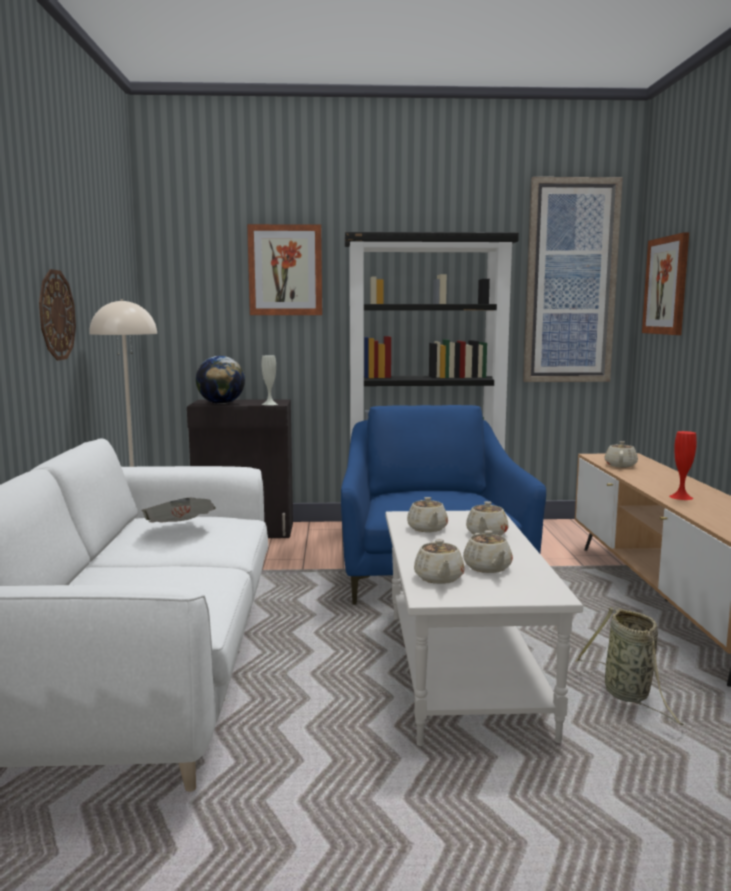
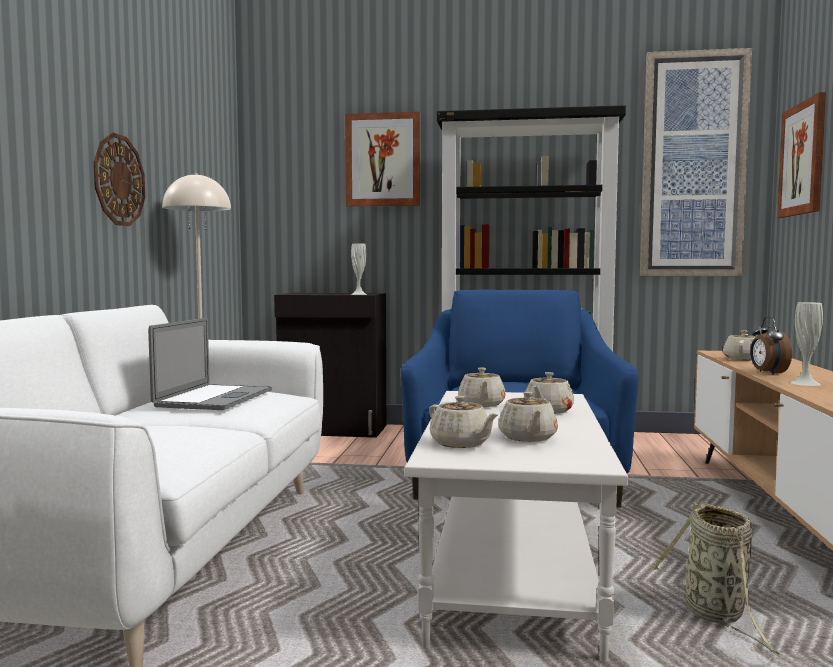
camera: 10 degrees right, 5 degrees down
(180, 530) = (214, 398): newspaper -> laptop
(221, 403) = (311, 294): globe -> none
(439, 578) = (461, 444): beige teapot -> beige teapot turned 45 degrees counterclockwise
(647, 484) = (767, 373): none -> alarm clock
(681, 497) = (805, 383): red vase -> white vase

